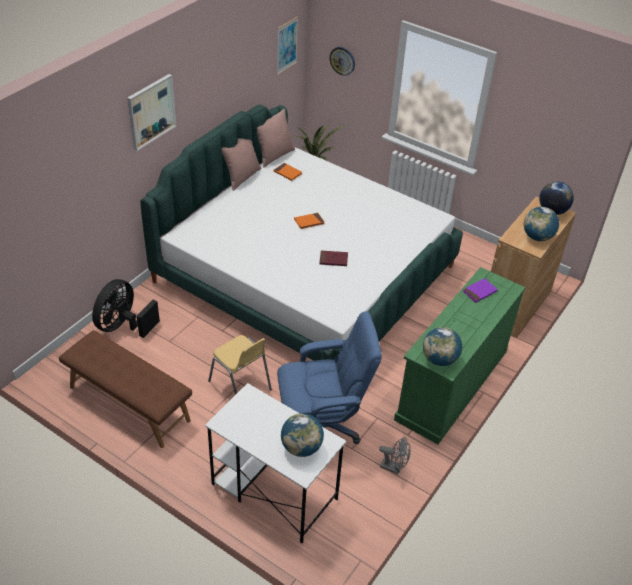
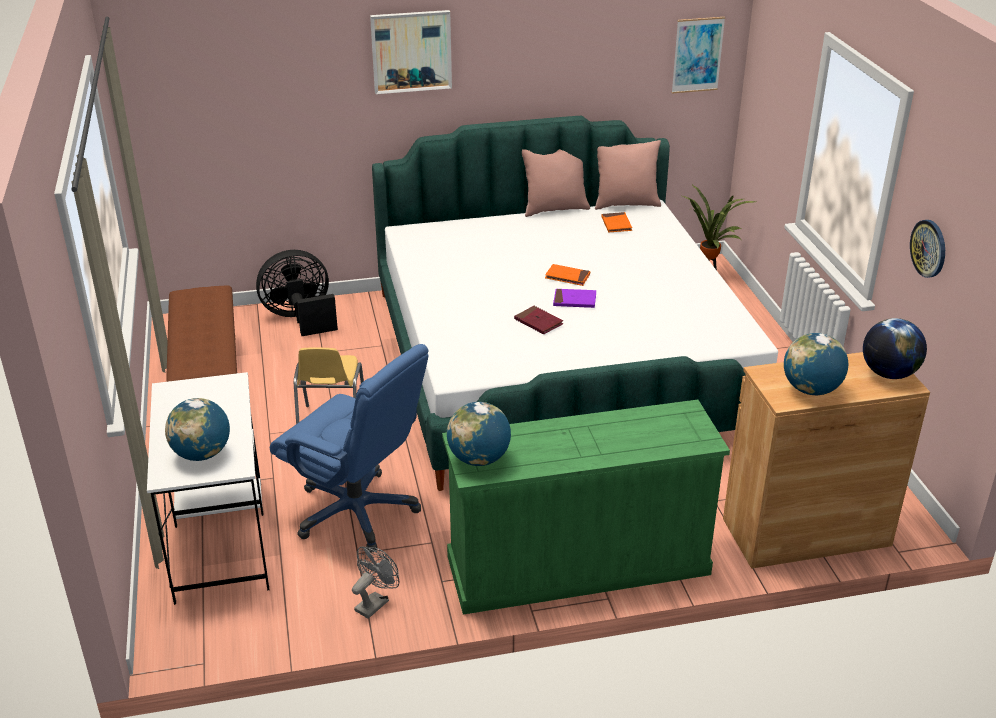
camera: 45 degrees right, 10 degrees down
(342, 60) = (769, 96): wall clock -> wall clock (929, 248)
(394, 468) = (375, 602): grey fan -> grey fan turned 120 degrees counterclockwise
(479, 292) = (651, 422): purple book -> purple book (574, 300)

